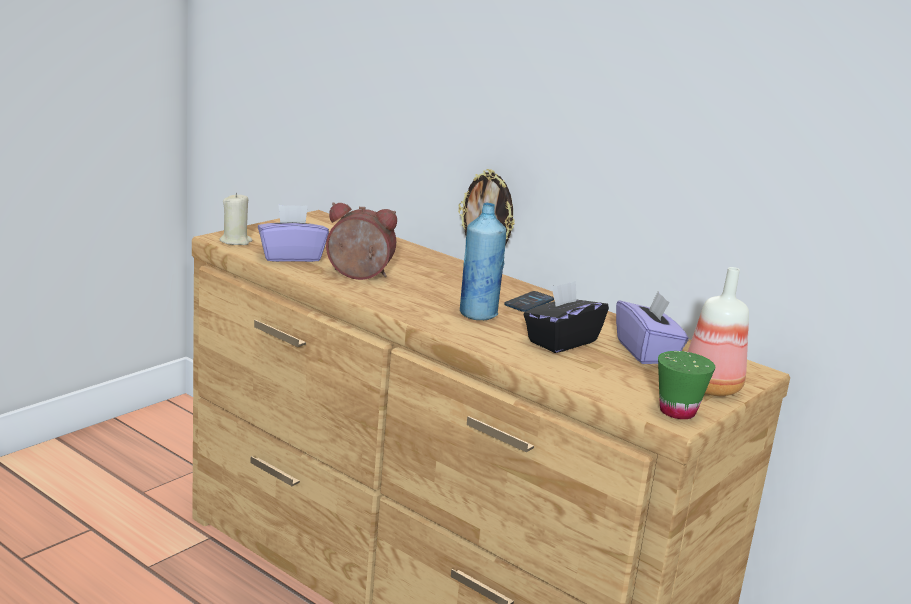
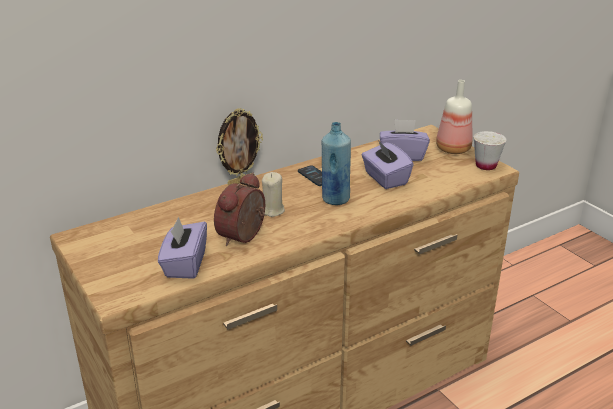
camera: 70 degrees left, 10 degrees up
(236, 241) = (129, 291): beige candle -> beige candle (272, 210)
(561, 341) = (385, 178): black tissue box -> purple tissue box
(677, 411) = (486, 165): green cup -> white cup

